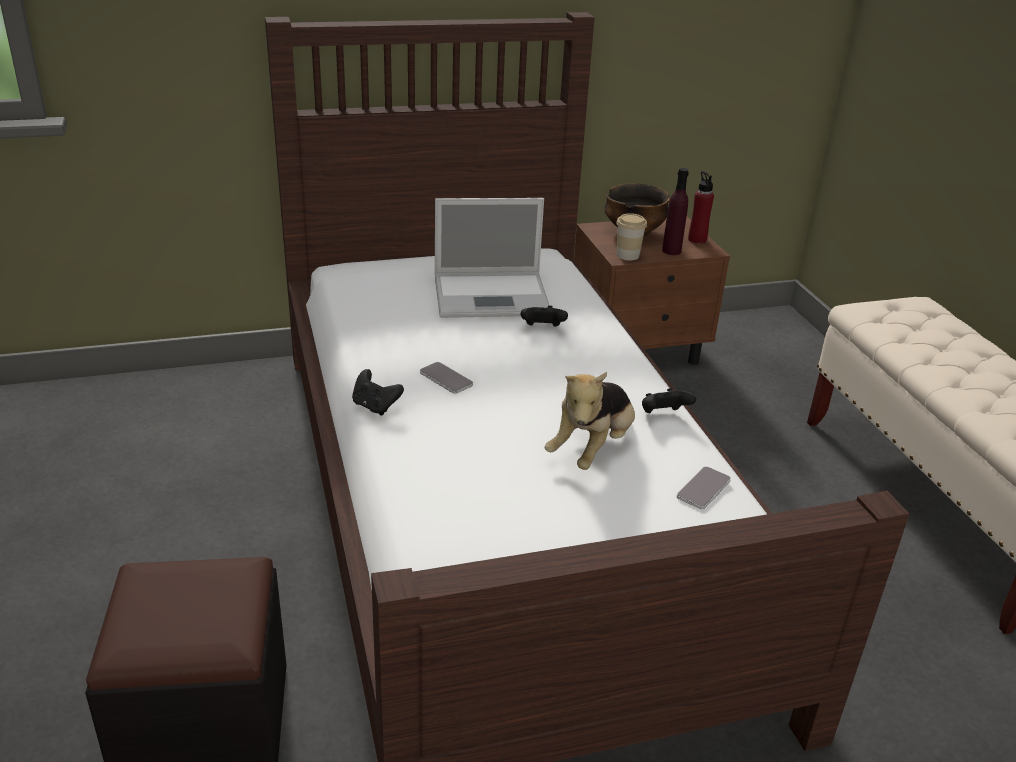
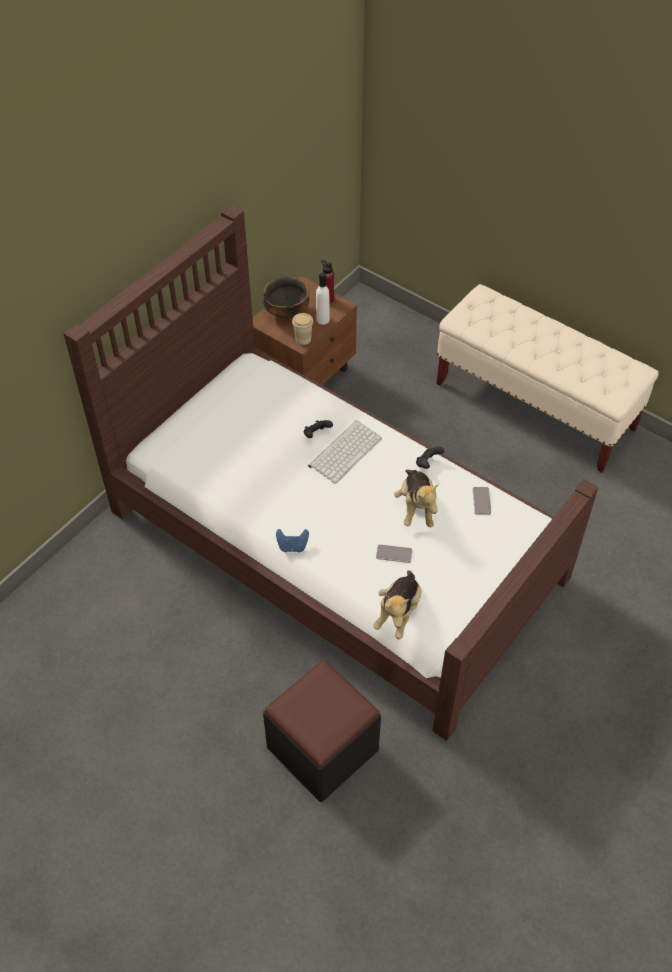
camera: 35 degrees left, 20 degrees up
(375, 406) = (292, 546): black game controller -> blue game controller
(420, 545) = (398, 613): none -> plush toy
(446, 379) = (306, 504): phone -> phone (394, 554)
(493, 296) = (265, 422): laptop -> none
(560, 356) = (345, 451): none -> keyboard
(671, 251) = (323, 319): purple bottle -> white bottle

